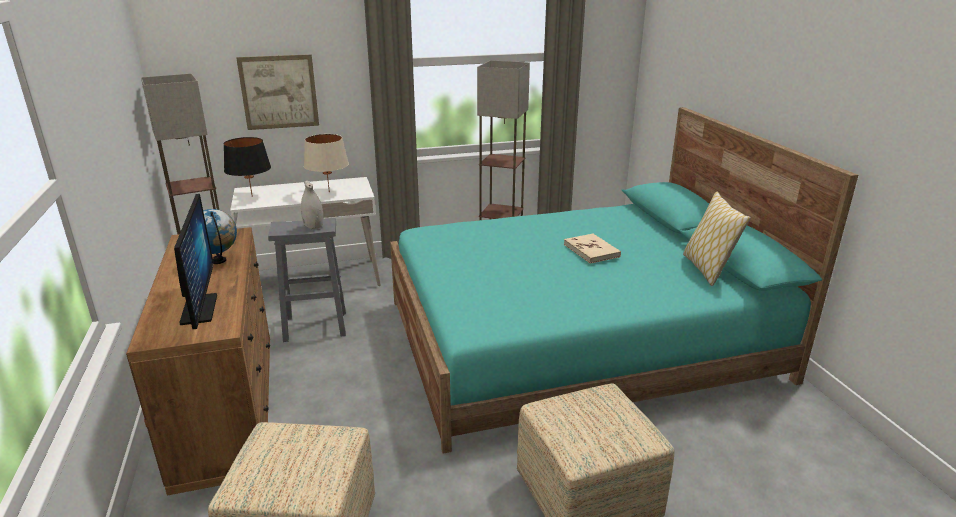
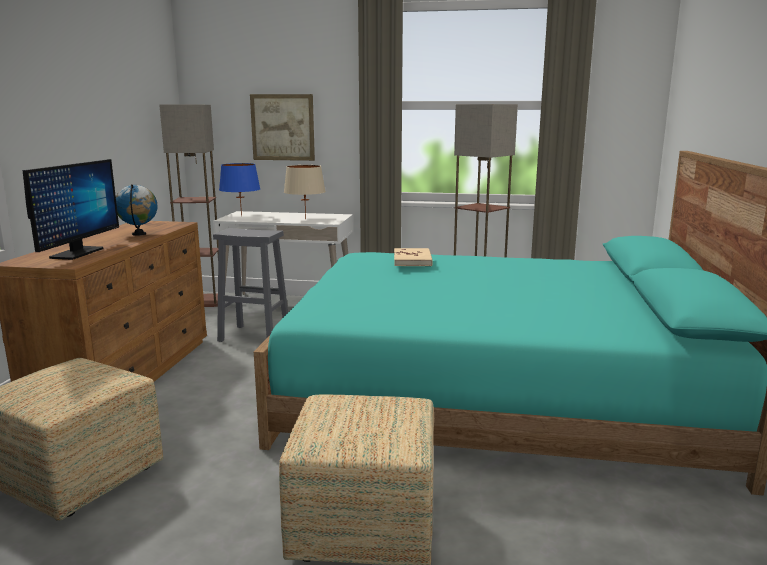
camera: 25 degrees right, 10 degrees down
(252, 196) = (241, 216): black table lamp -> blue table lamp
(313, 226) = (256, 233): white vase -> none
(591, 250) = (510, 283): beige book -> beige book (412, 260)
(707, 269) = (636, 315): pillow -> none

